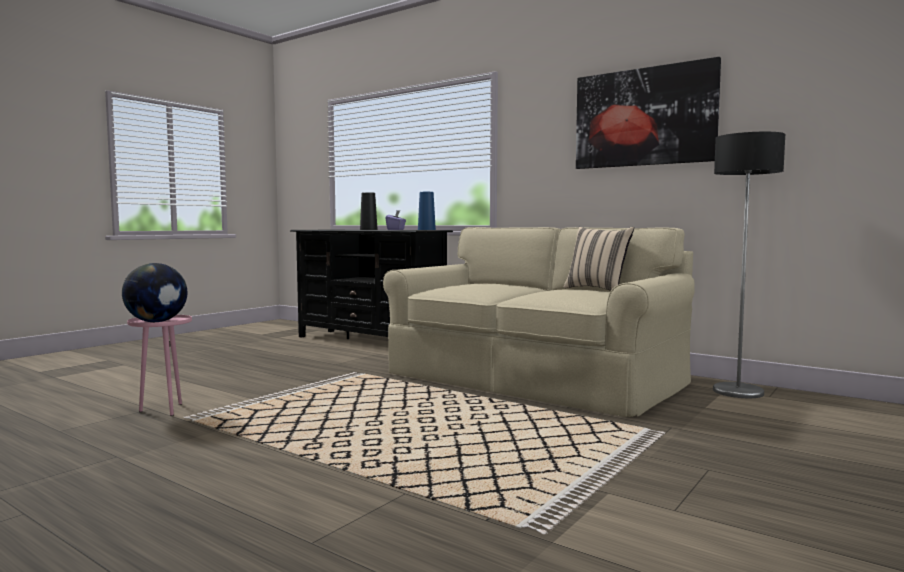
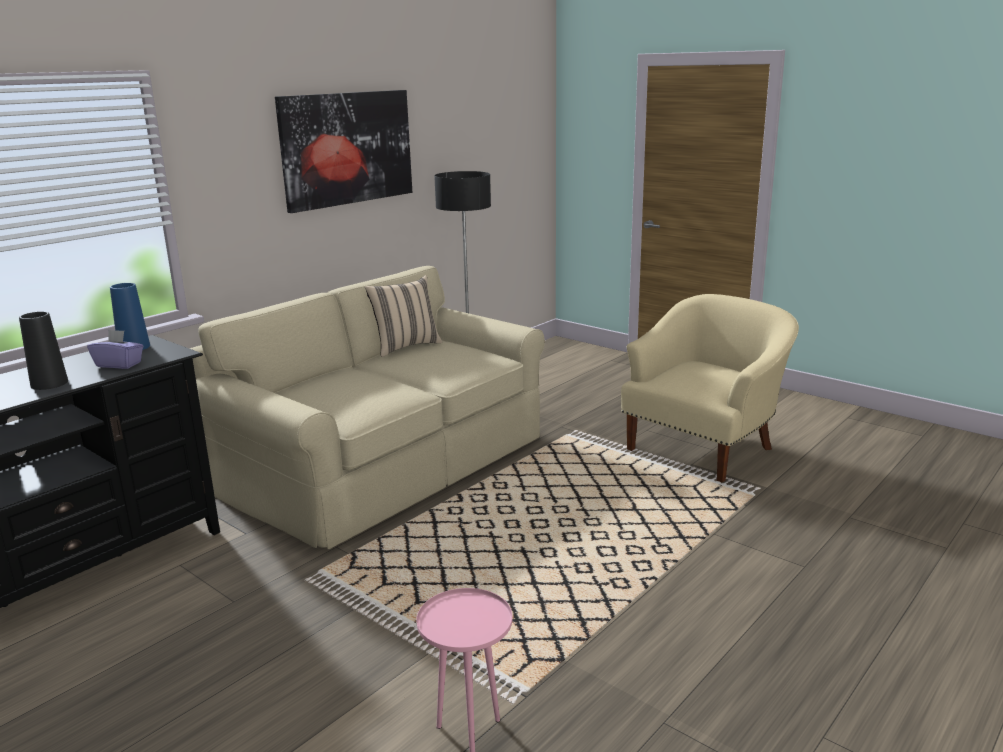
camera: 85 degrees left, 15 degrees up
(156, 322) = (468, 622): globe -> none
(675, 504) = (704, 448): none -> beige armchair

